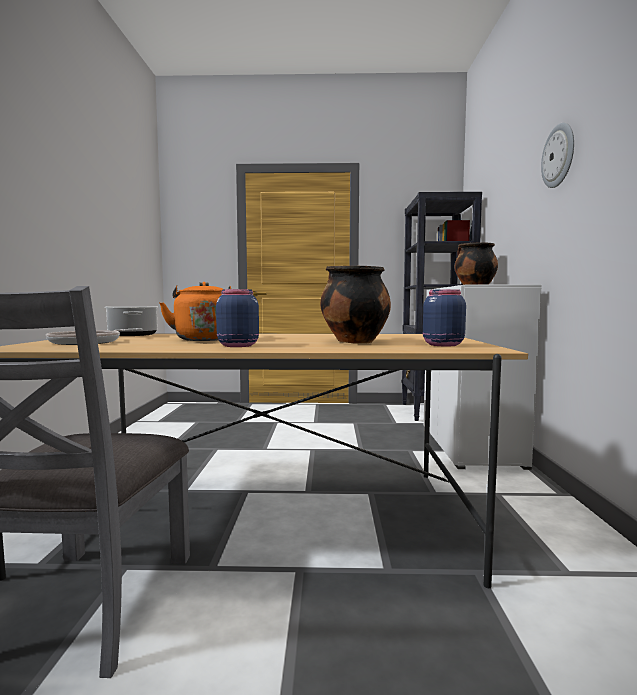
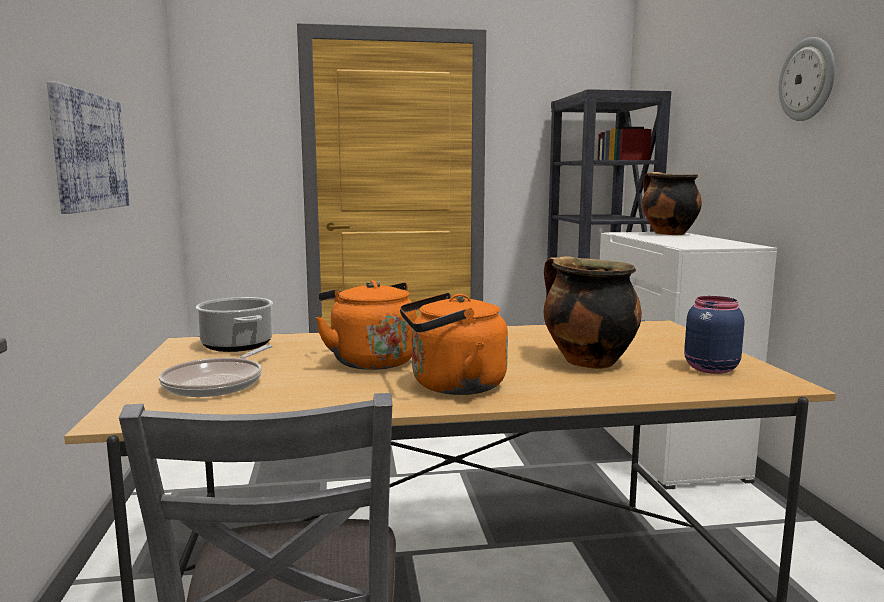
camera: 10 degrees left, 5 degrees up
(71, 222) = (89, 152): none -> picture
(237, 345) = (452, 386): blue jar -> orange kettle

